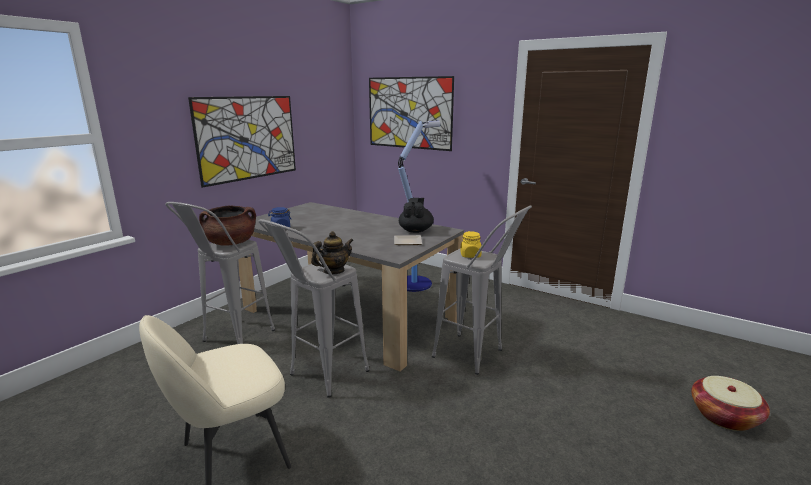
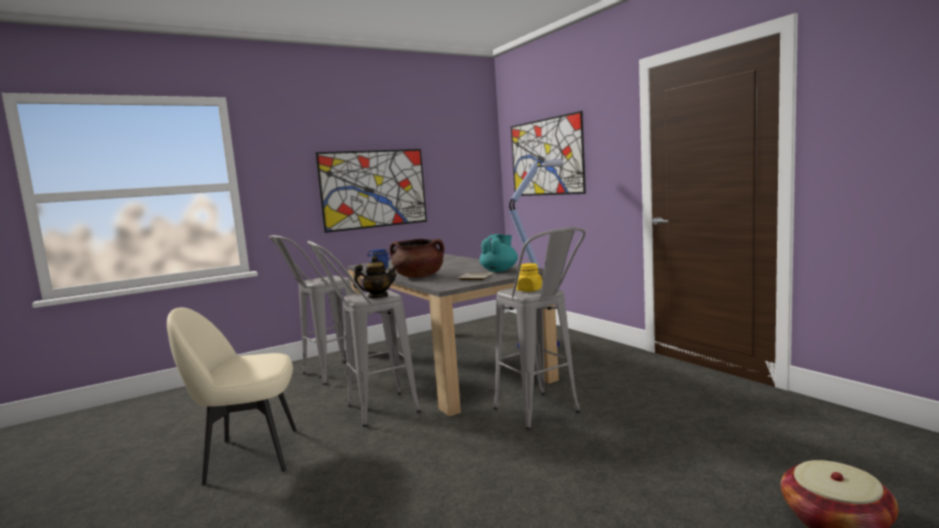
camera: 25 degrees right, 10 degrees down
(231, 243) = (328, 279): brown cooking pot -> brown cooking pot (419, 276)
(416, 230) = (499, 270): black teapot -> turquoise teapot

